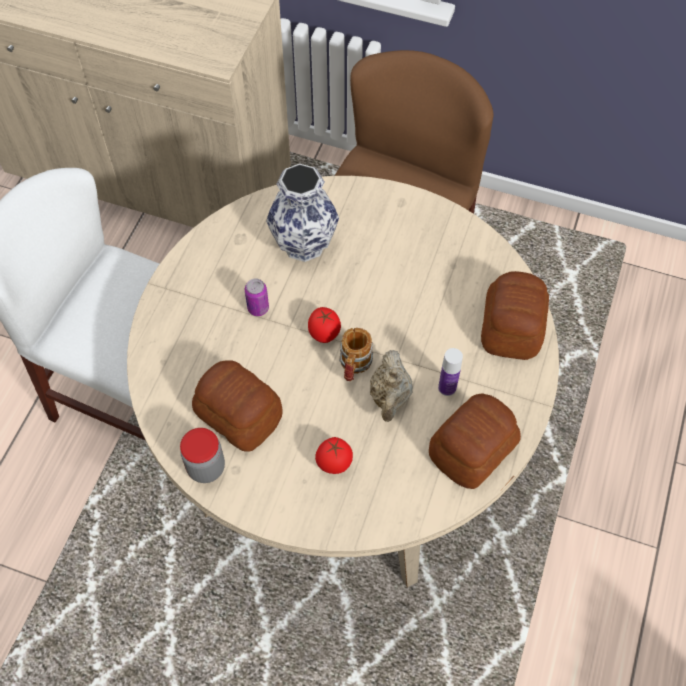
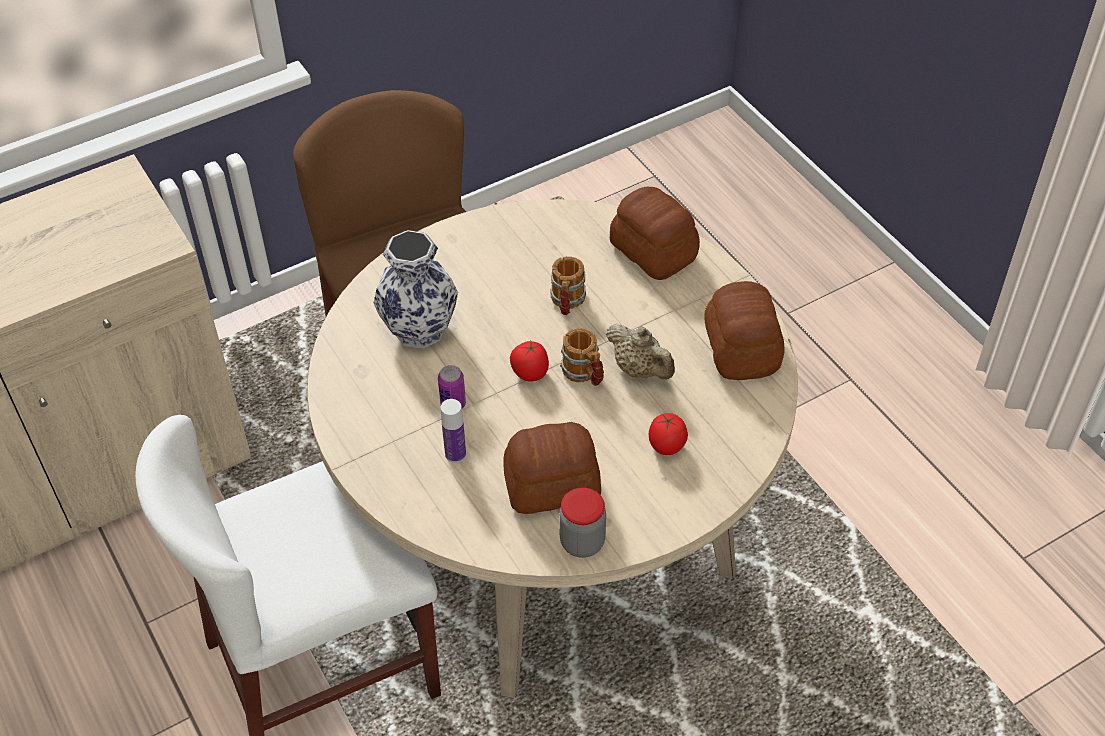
camera: 50 degrees left, 10 degrees down
(409, 309) = (567, 302): none -> mug
(447, 388) = (668, 327): bottle -> bottle (455, 454)

